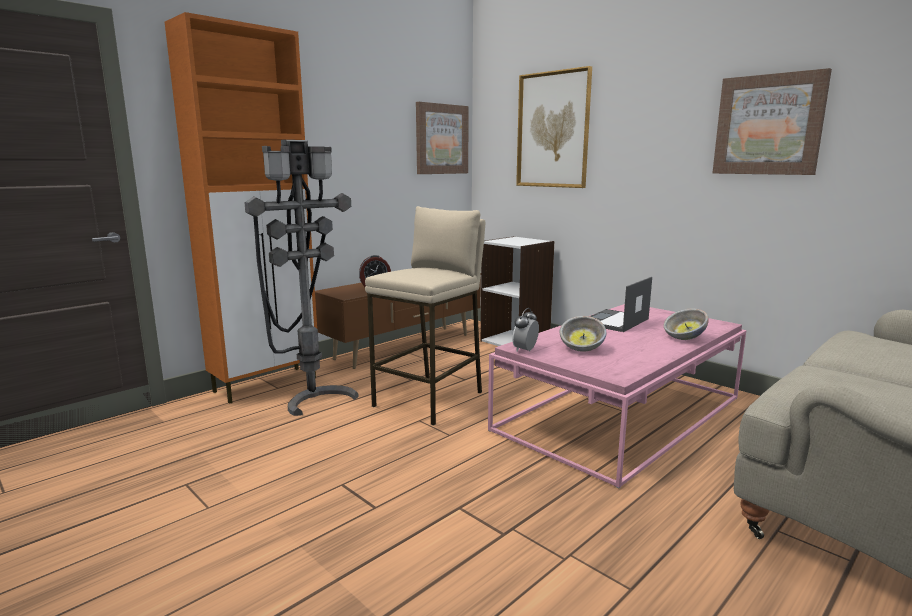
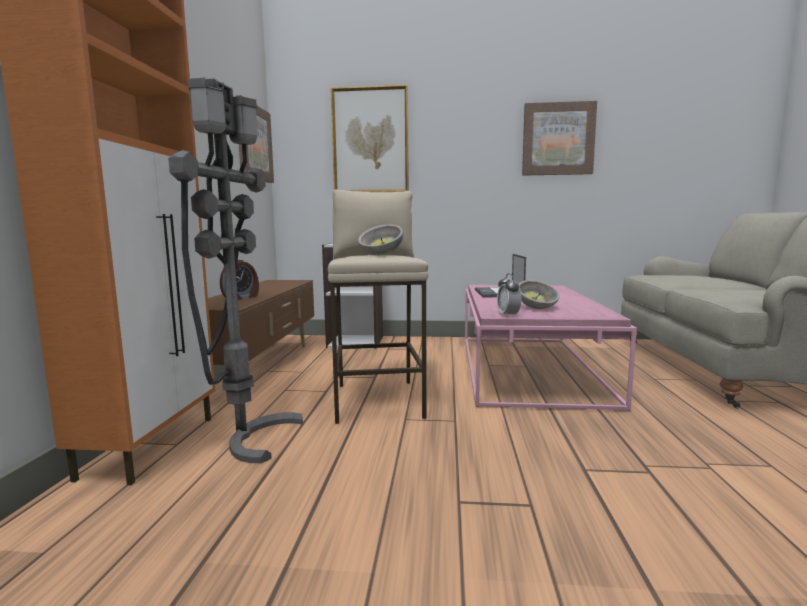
camera: 40 degrees left, 5 degrees down
(684, 338) = (564, 294): bowl -> bowl (381, 255)

